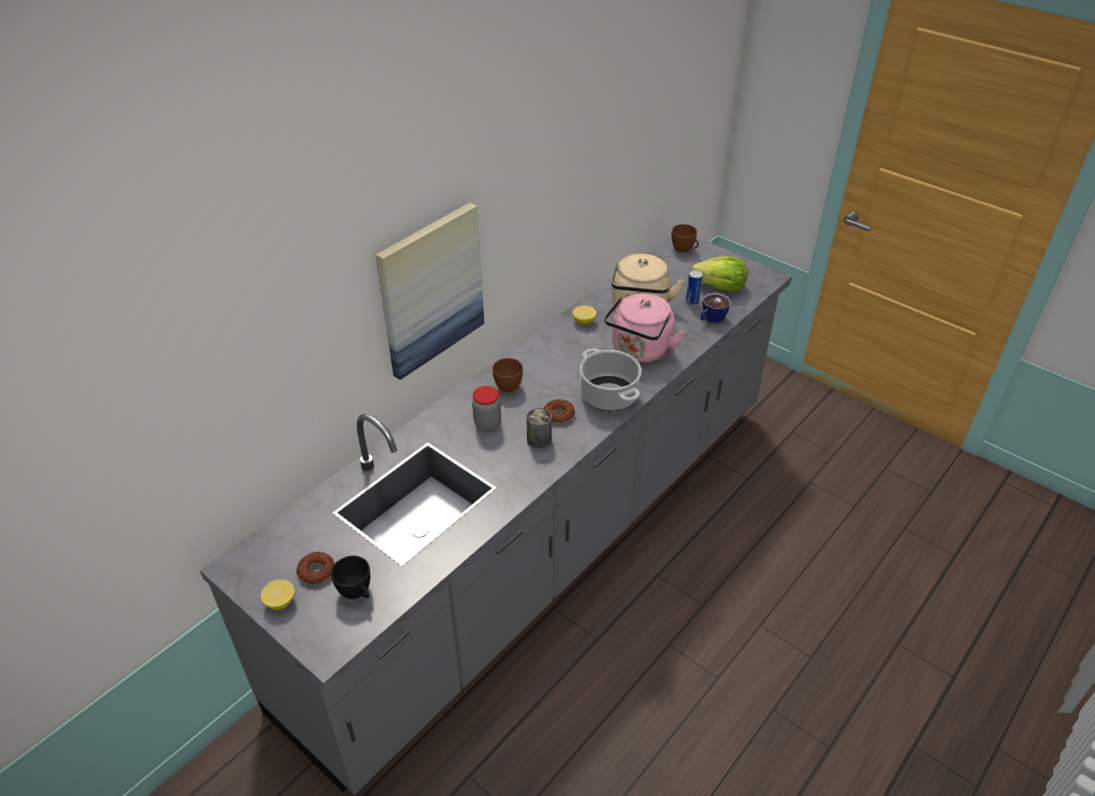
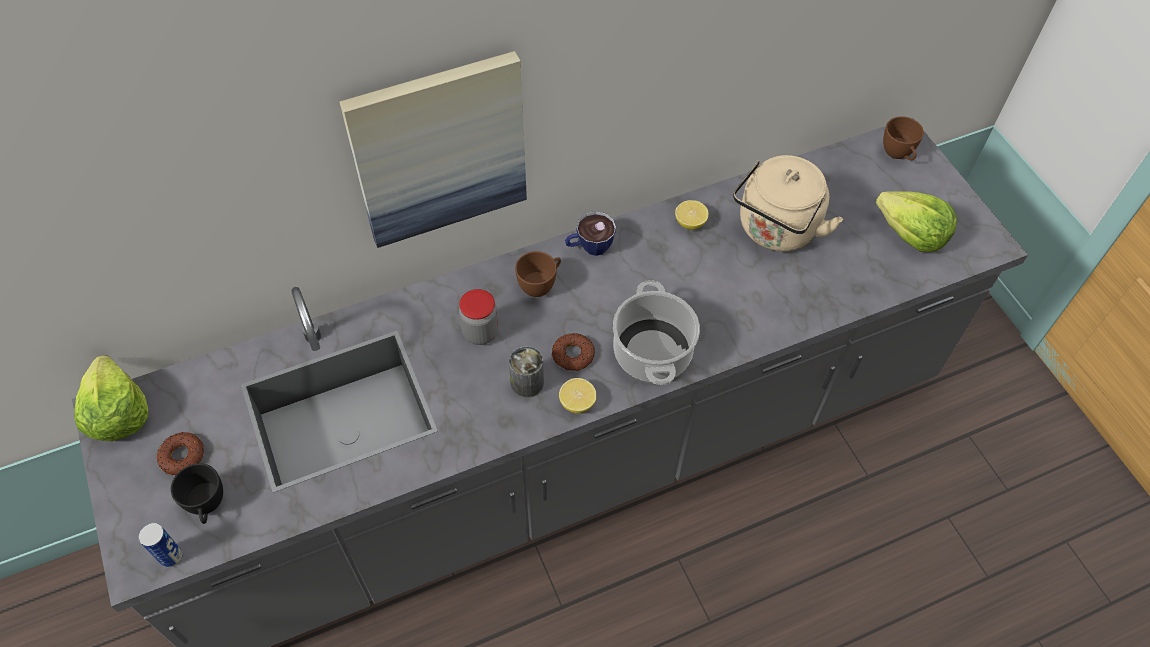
camera: 25 degrees right, 15 degrees up
(245, 565) = (117, 413): none -> lettuce
(280, 602) = (125, 479): lemon -> lemon (577, 403)
(640, 351) = (734, 299): pink kettle -> none
(692, 302) = (854, 246): can -> can (171, 556)
(711, 319) = (863, 284): cup -> cup (589, 247)

